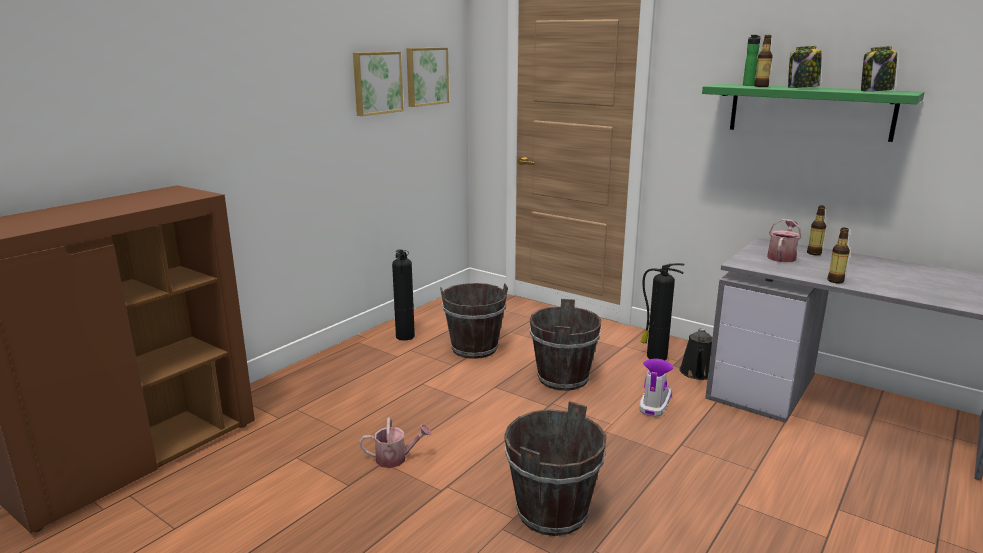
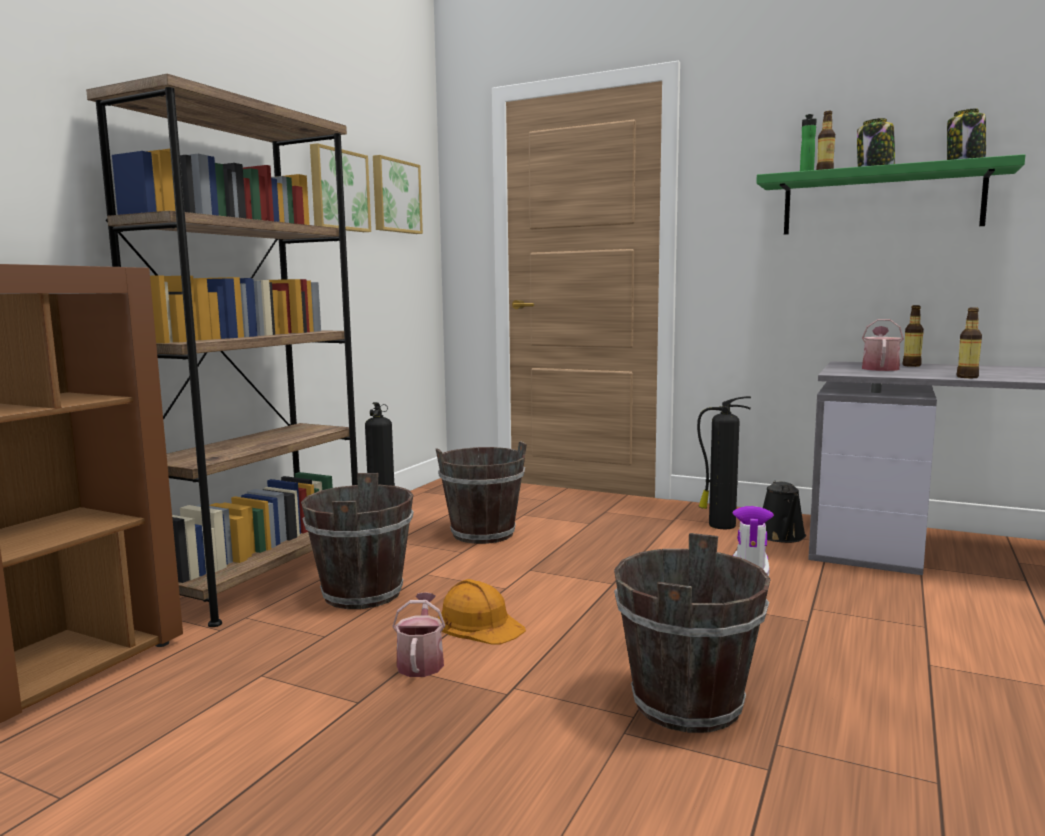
camera: 10 degrees left, 10 degrees down
(314, 376) = (264, 578): none -> brown bookcase
(396, 458) = (421, 661): watering can -> watering can turned 75 degrees counterclockwise
(443, 432) = (479, 624): none -> orange hard hat
(563, 379) = (617, 554): brown bucket -> brown bucket (363, 594)

